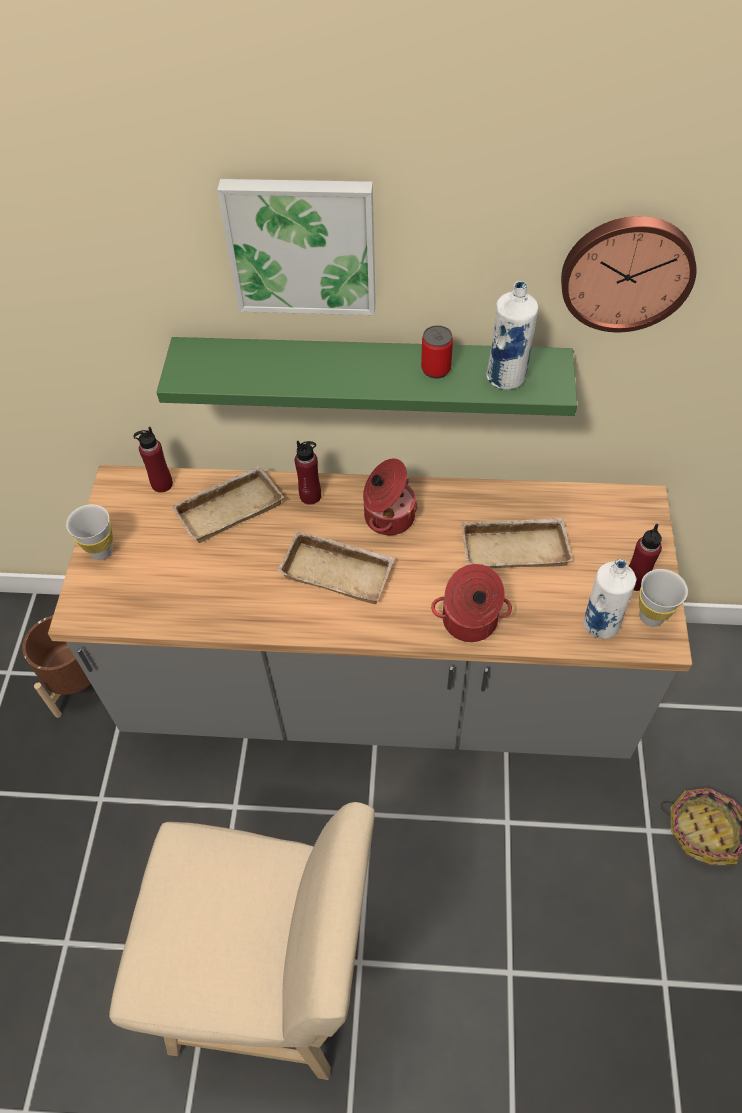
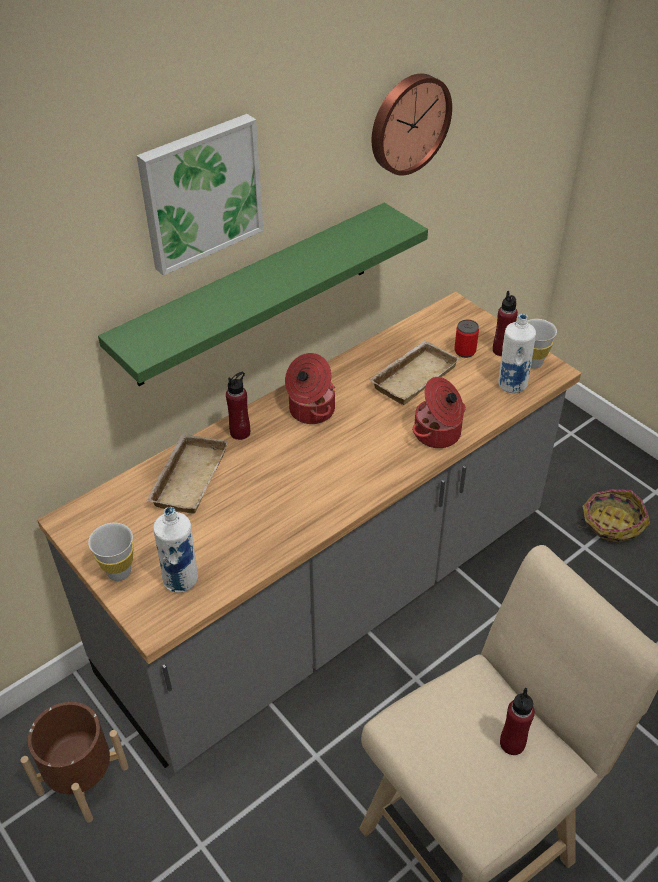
camera: 45 degrees left, 10 degrees down
(162, 484) = (111, 497): red bottle -> red bottle (512, 743)
(339, 570) = (319, 462): beige tray -> none
(436, 369) = (318, 254): can -> can (465, 351)
(506, 378) = (368, 236): white bottle -> white bottle (181, 579)

